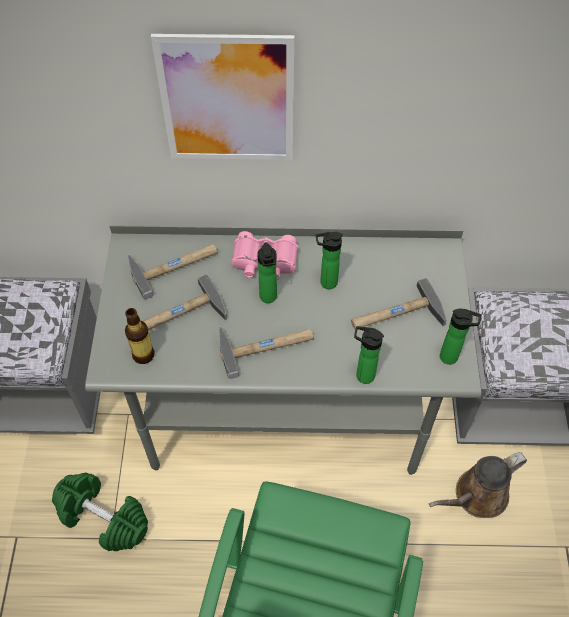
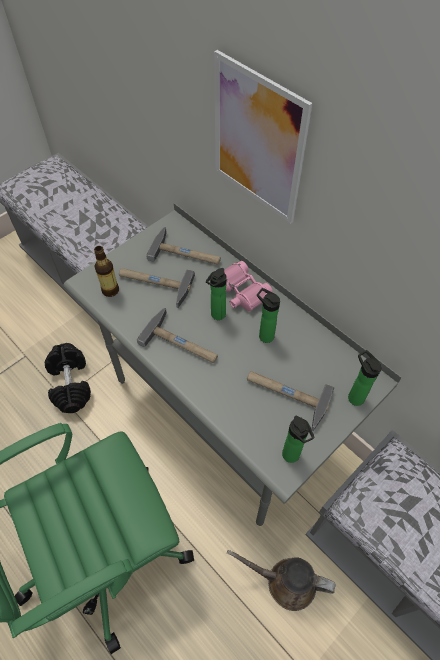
camera: 45 degrees right, 0 degrees up
(103, 518) = (70, 384): green dumbbell -> black dumbbell
(362, 375) = (218, 413): bottle -> bottle (354, 396)

